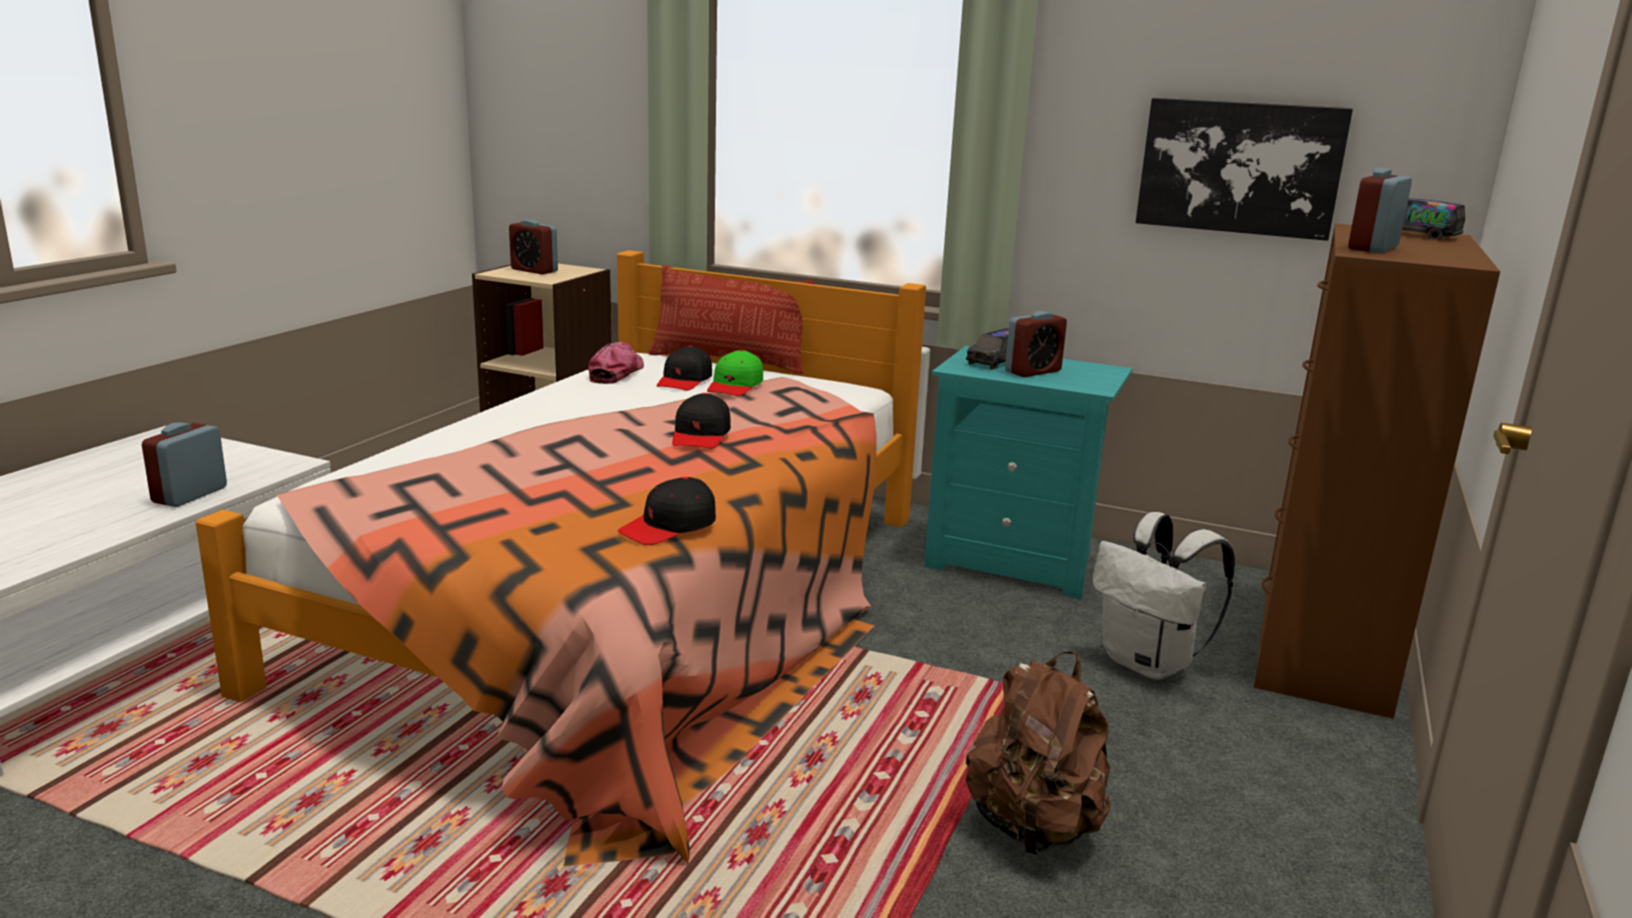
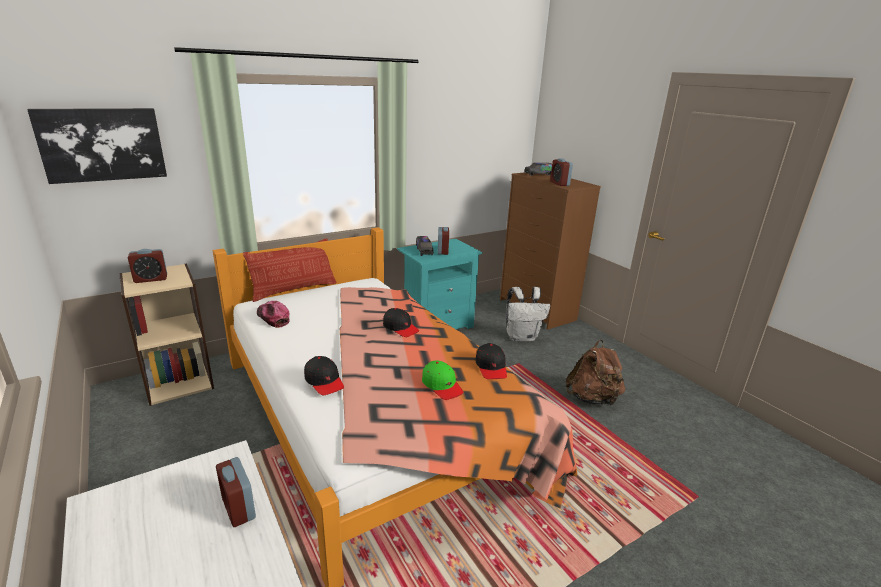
camera: 55 degrees left, 5 degrees up
(684, 381) = (310, 307): black cap -> black cap (324, 381)
(735, 386) = (342, 300): green cap -> green cap (442, 385)
(1239, 167) = (471, 157): picture -> picture (102, 144)

